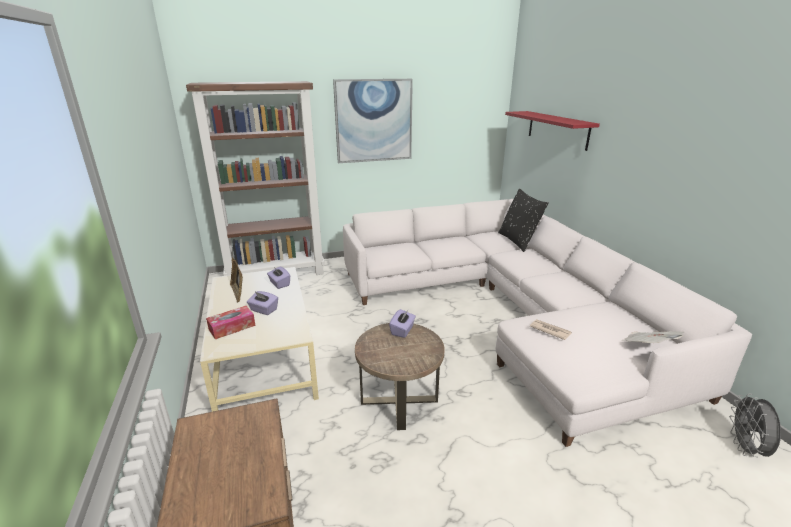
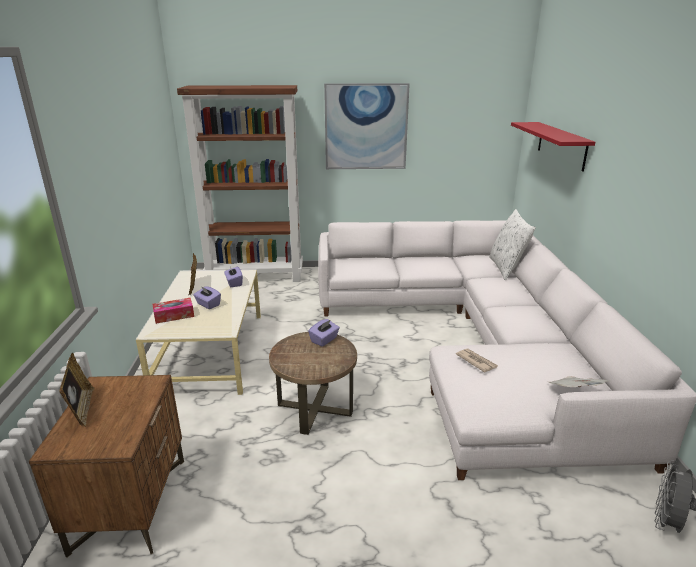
camera: 15 degrees right, 0 degrees up
(190, 463) = (82, 409): none -> picture frame
(518, 241) = (506, 268): black pillow -> white pillow

